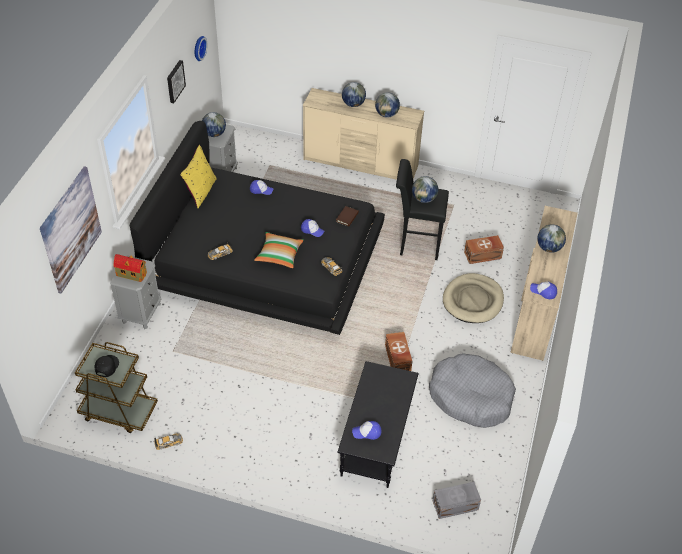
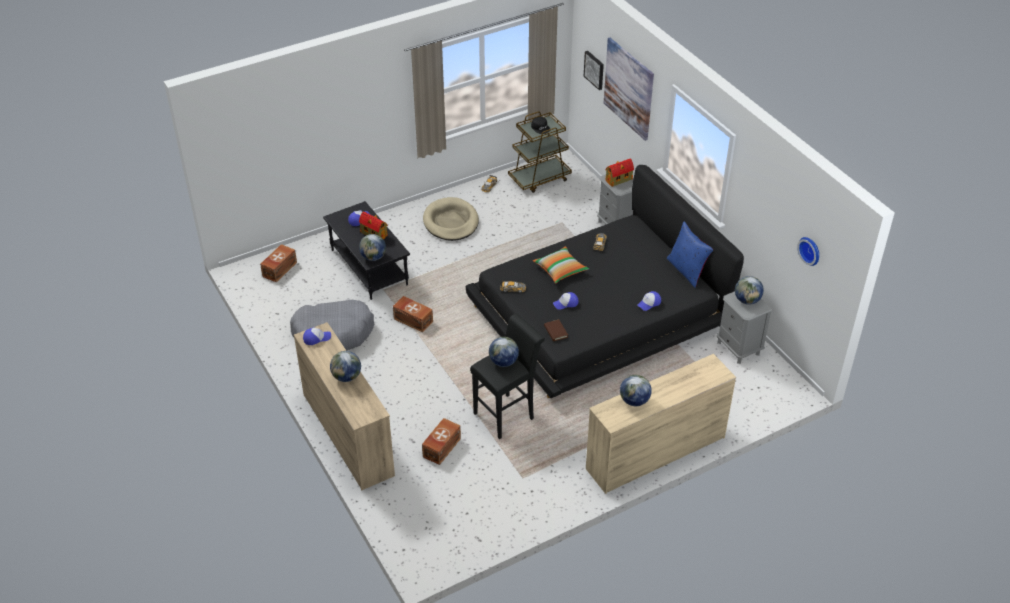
camera: 135 degrees right, 5 degrees down
(174, 81) = (766, 210): picture -> picture (594, 69)
(200, 191) = (687, 270): yellow pillow -> blue pillow
(353, 104) = (676, 388): globe -> globe (373, 257)
(372, 405) = (373, 233): none -> toy house
(456, 505) = (279, 269): grey storage box -> brown storage box
(473, 300) = (406, 402): beige dog bed -> beige dog bed (451, 222)

